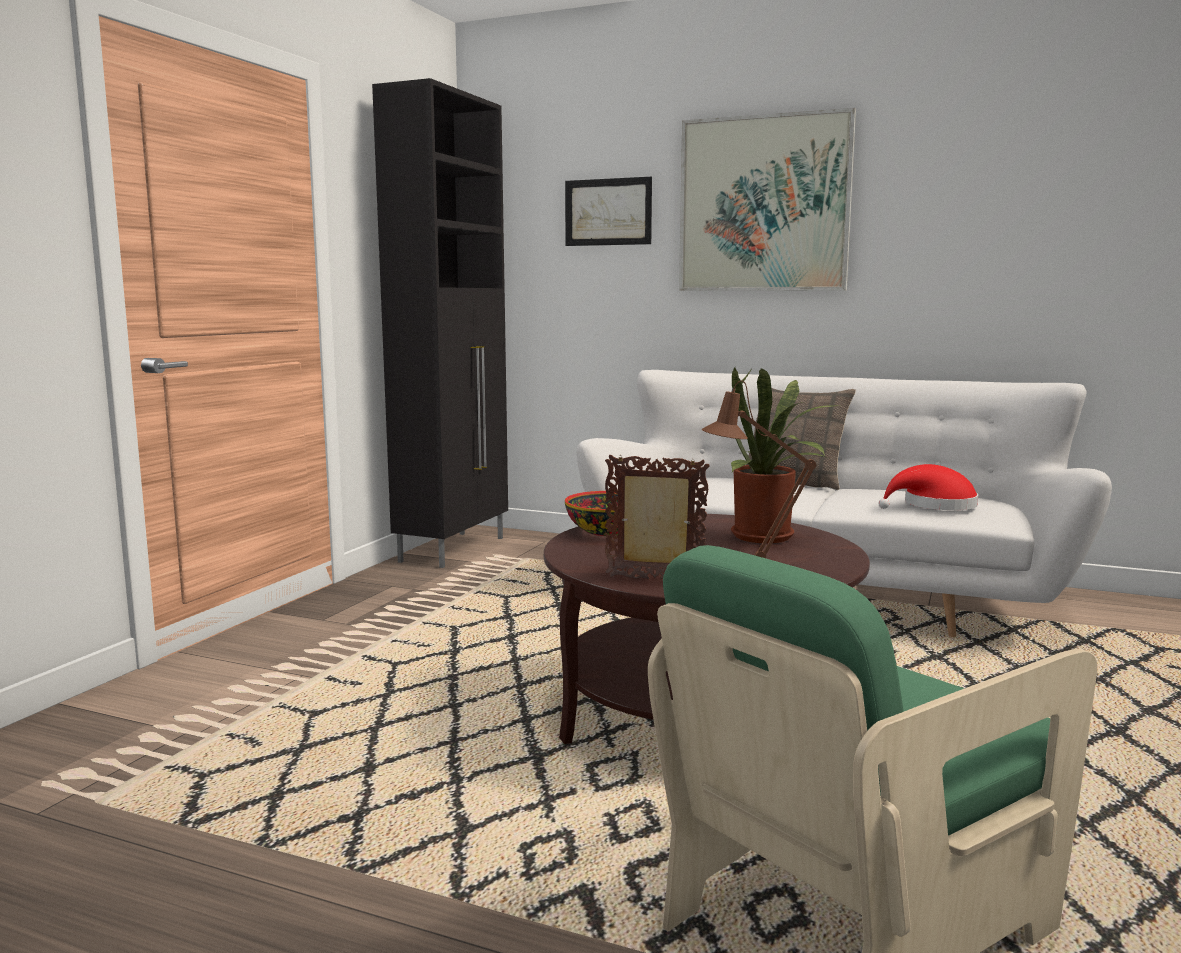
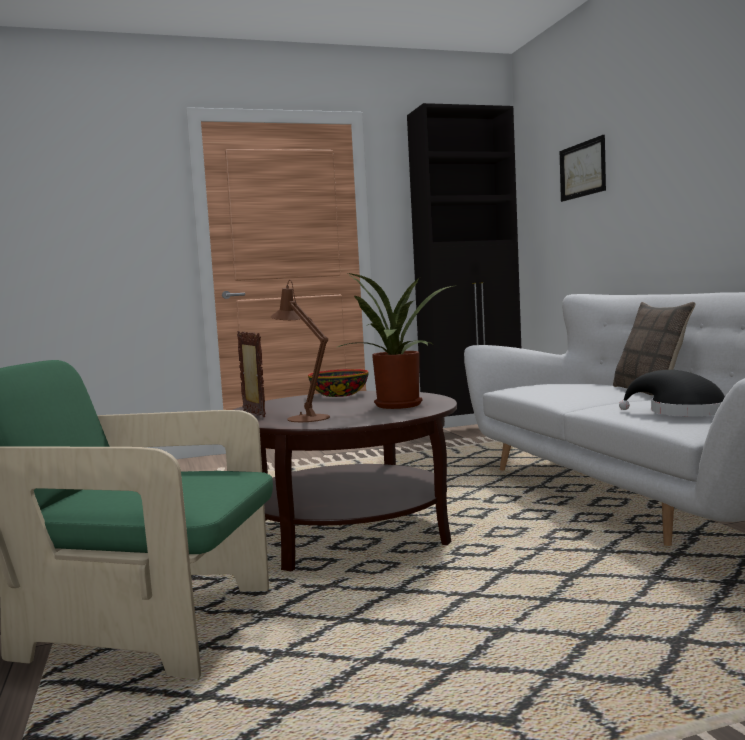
camera: 50 degrees right, 5 degrees down
(764, 204) = (672, 139): picture -> none
(934, 506) = (681, 413): red hat -> black hat

